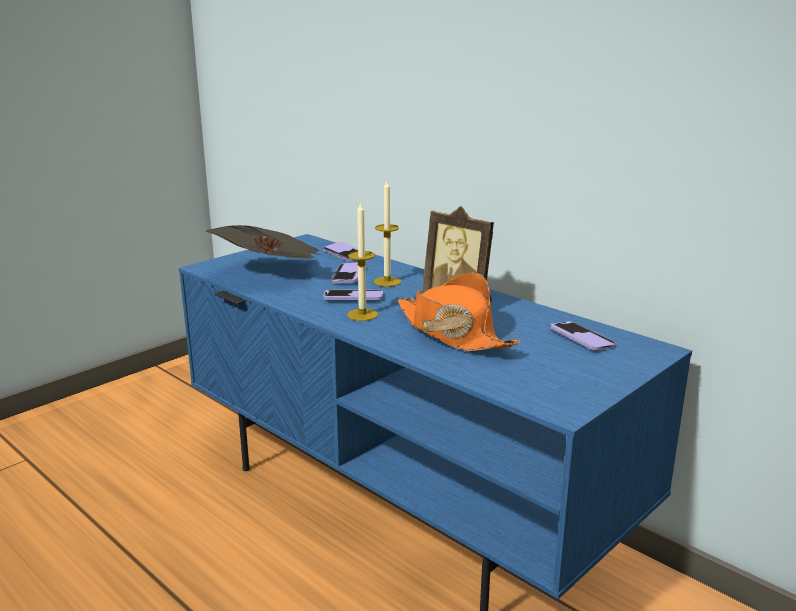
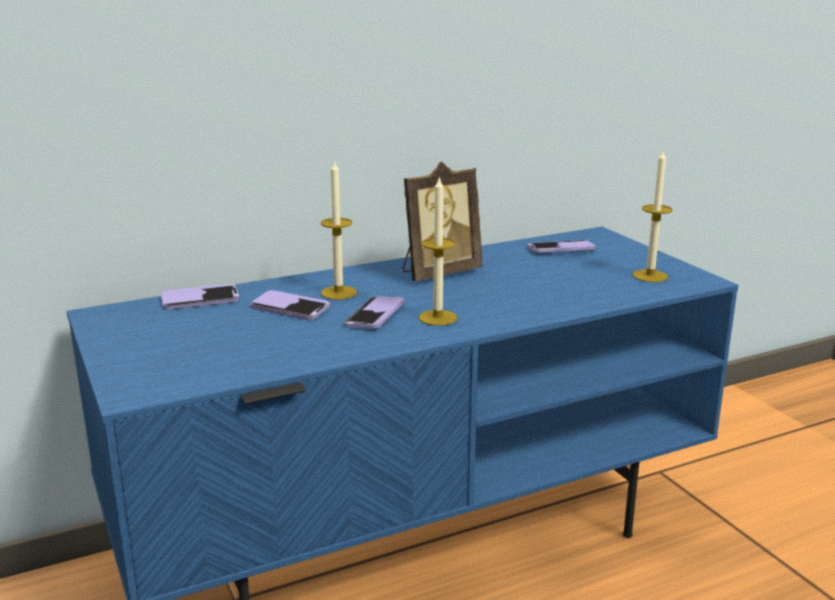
camera: 70 degrees left, 0 degrees up
(271, 273) = (227, 349): newspaper -> none
(452, 332) = (518, 288): orange hat -> none
(546, 383) = (650, 276): none -> candle

